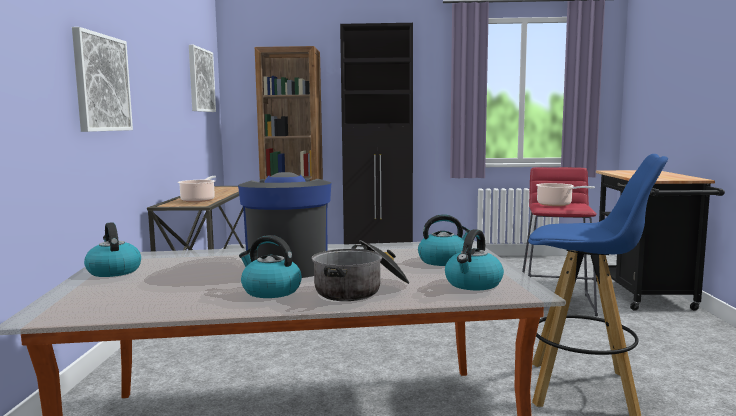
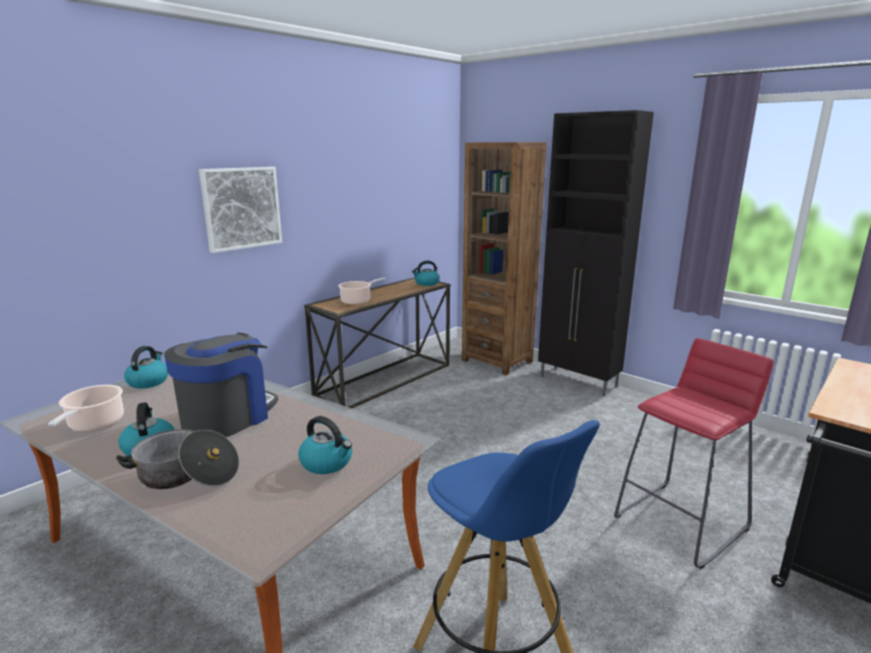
camera: 40 degrees right, 10 degrees up
(200, 80) = (418, 176): picture -> none
(473, 284) = (259, 512): kettle -> kettle (426, 283)
(556, 204) = (690, 402): cooking pot -> cooking pot (94, 424)

